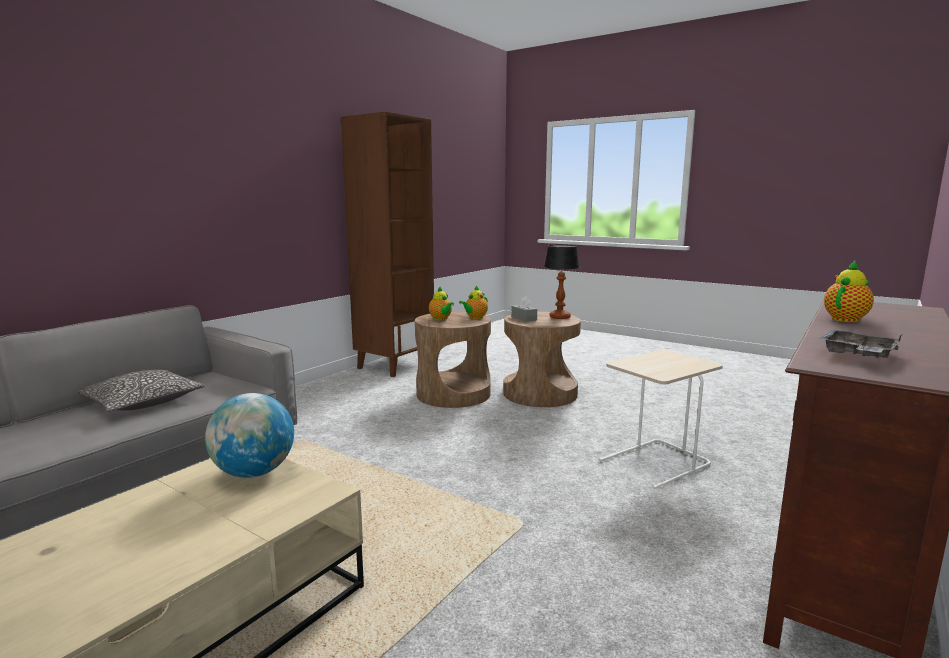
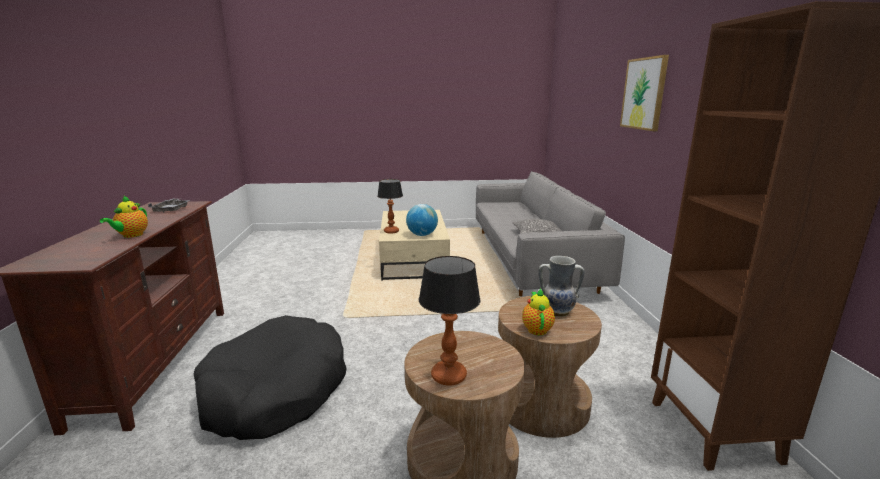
camera: 140 degrees right, 5 degrees up
(157, 144) = (644, 93): none -> picture
(271, 515) = (391, 231): none -> table lamp
(441, 319) = (557, 311): teapot -> vase
(524, 318) = (484, 350): grey tissue box -> none
(656, 464) = (276, 391): beige side table -> black dog bed

